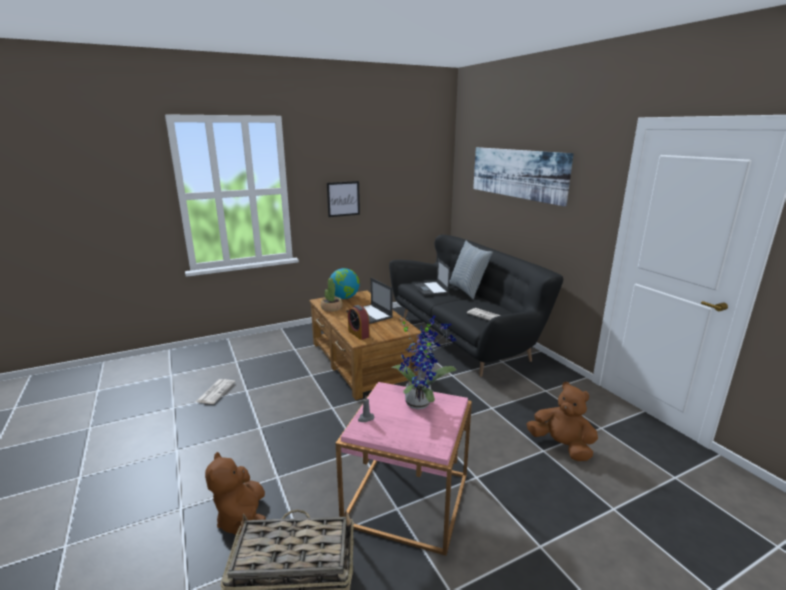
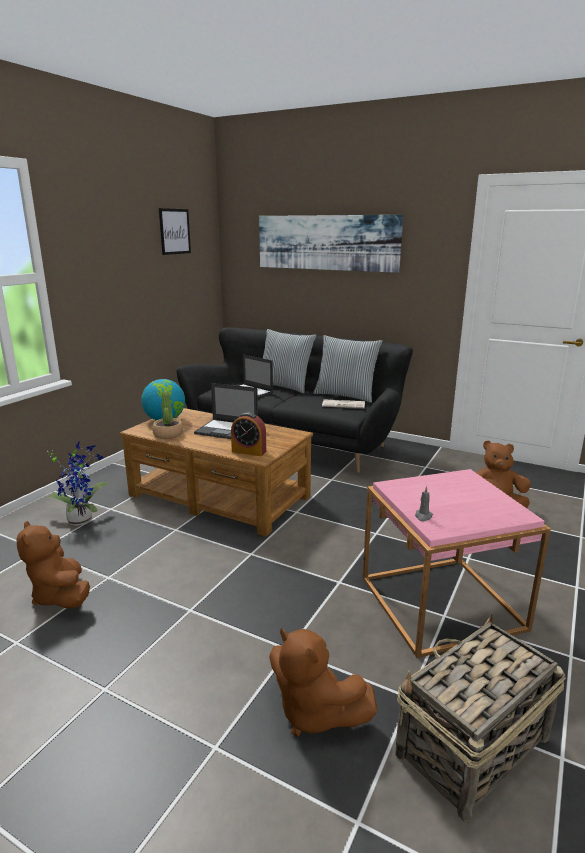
camera: 35 degrees left, 0 degrees up
(216, 391) = (61, 596): newspaper -> brown plush toy
(343, 199) = (114, 287): picture -> picture (174, 231)
(420, 401) = (441, 485): potted plant -> potted plant (82, 519)
(504, 308) = (345, 395): none -> pillow

